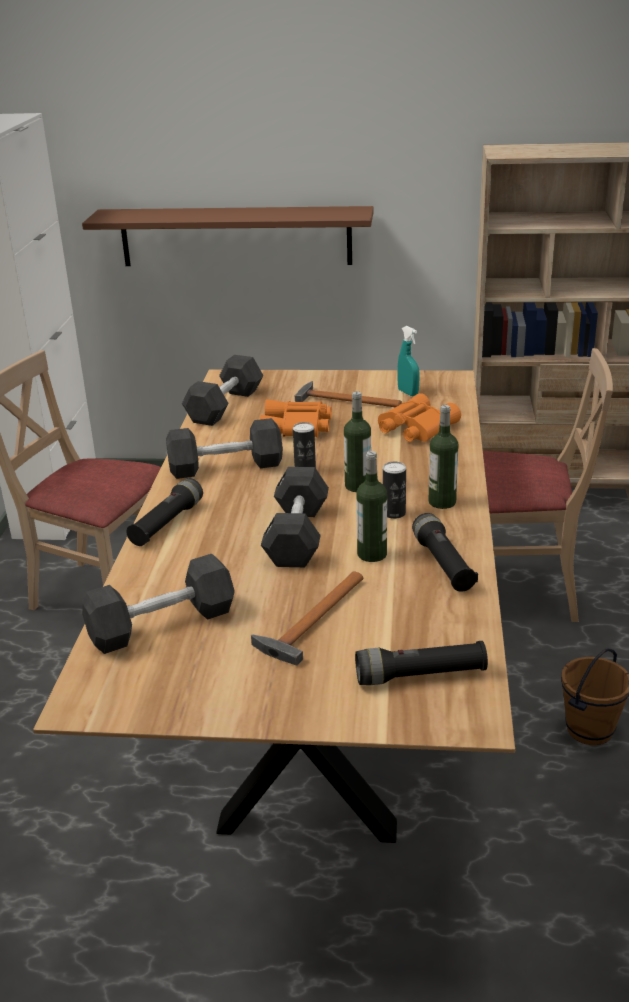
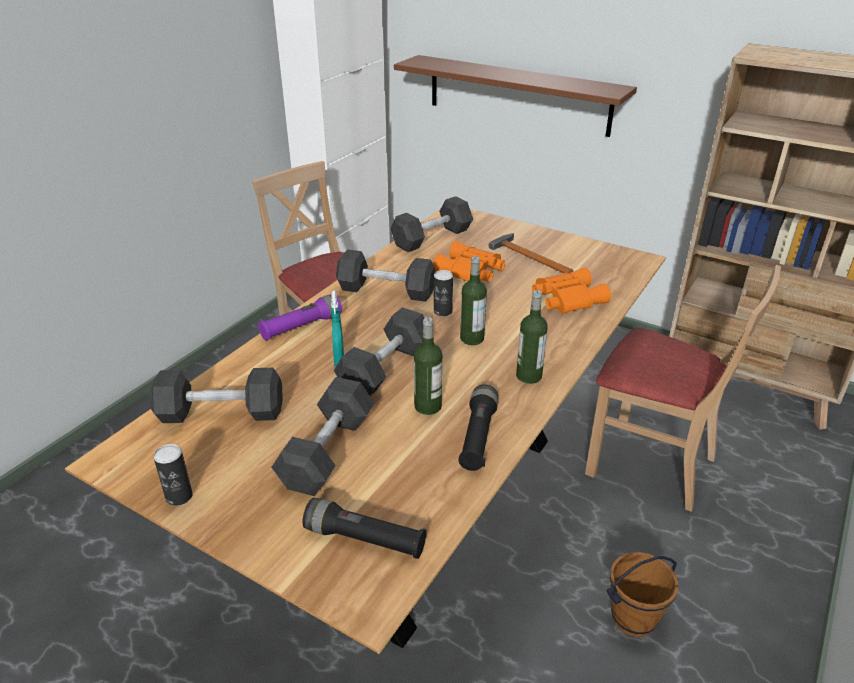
camera: 25 degrees right, 5 degrees up
(166, 523) = (301, 327): black flashlight -> purple flashlight
(311, 621) = (327, 451): hammer -> black dumbbell
(394, 513) = (479, 373): can -> can (179, 496)
(408, 393) = (588, 263): turquoise spray bottle -> turquoise spray bottle (339, 360)

